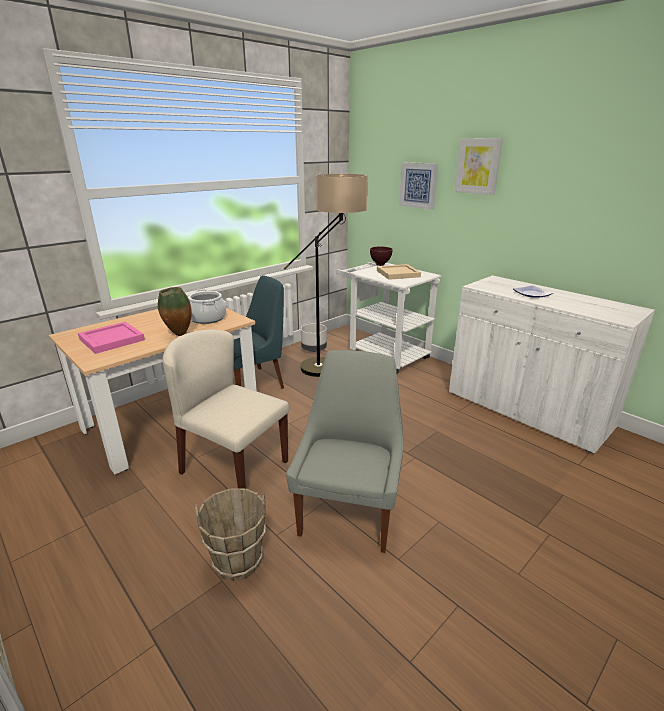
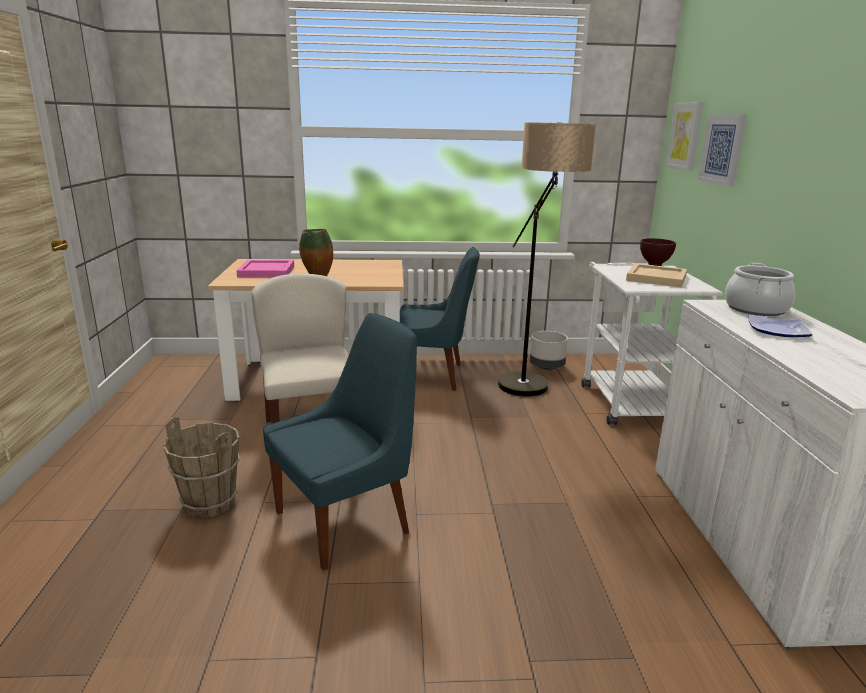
camera: 40 degrees right, 5 degrees down
(208, 318) = (367, 275): cooking pot -> cooking pot (756, 309)
(349, 512) = (347, 521): grey chair -> blue chair
(478, 166) = (788, 116): picture -> picture (685, 136)

